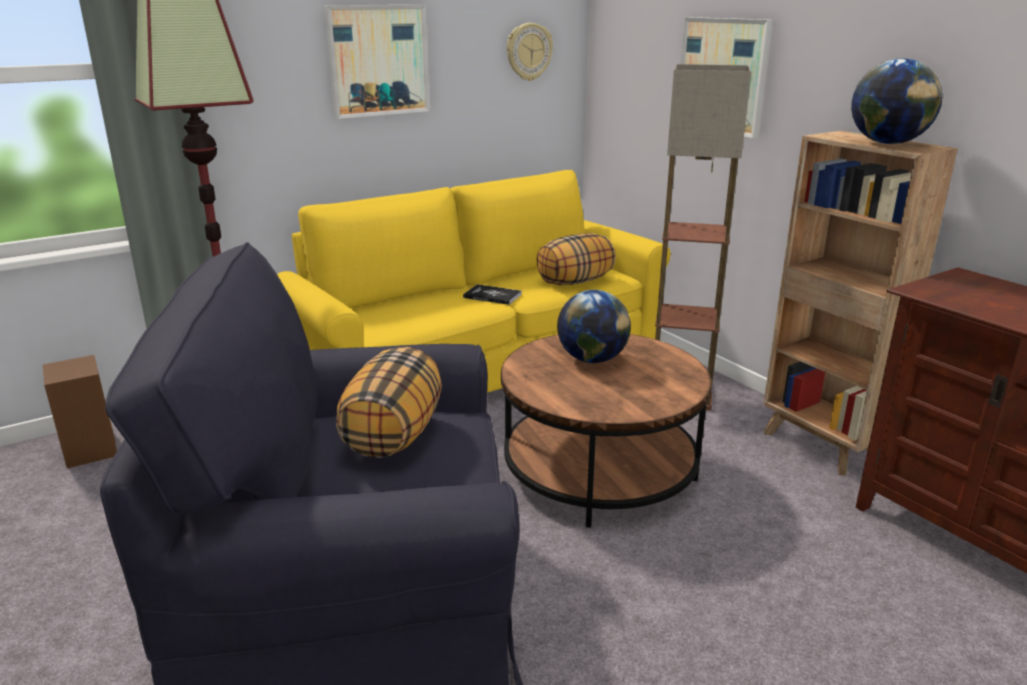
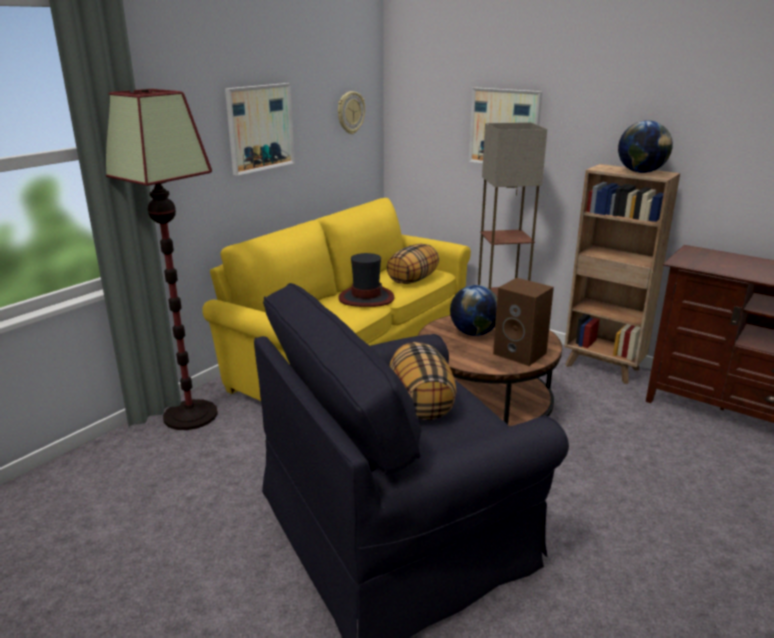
camera: 20 degrees left, 0 degrees up
(92, 450) = (90, 471): brown speaker -> brown speaker (521, 353)
(492, 296) = (366, 298): book -> hat

